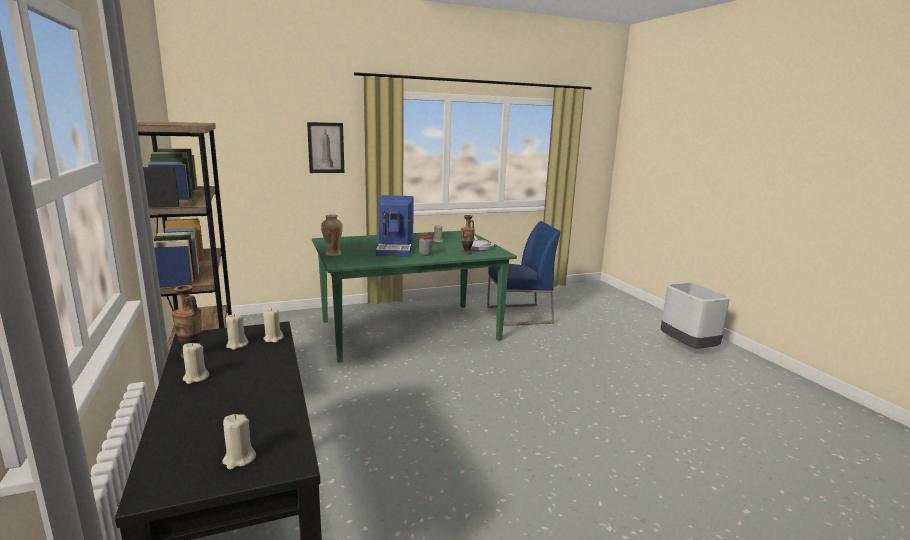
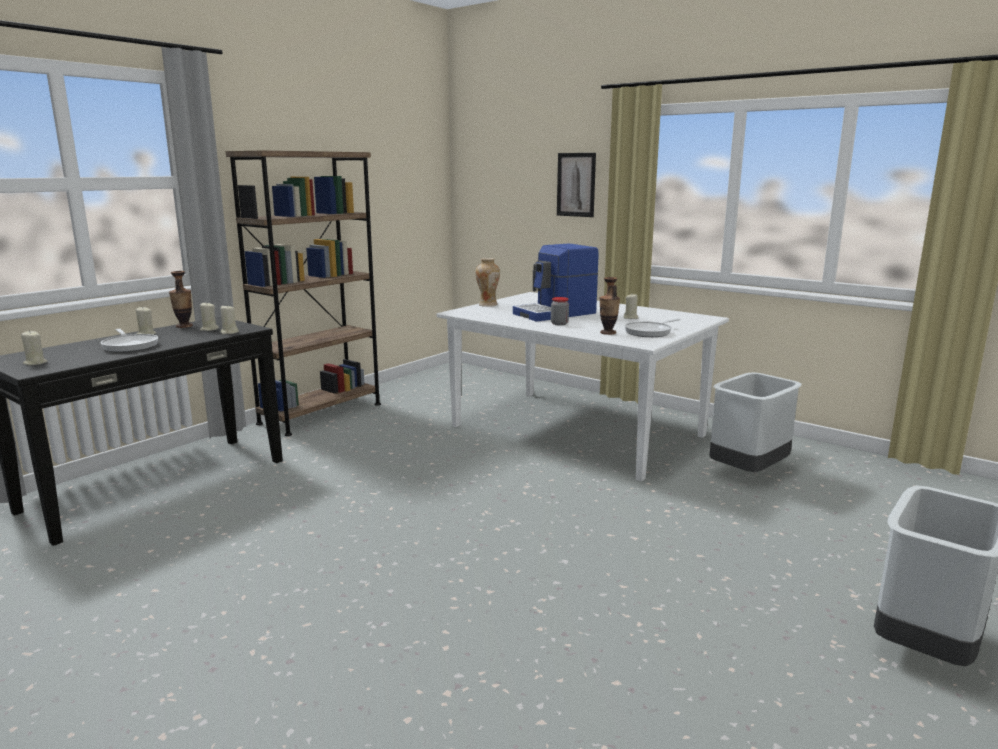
camera: 60 degrees right, 0 degrees up
(244, 391) = (130, 346): none -> frying pan
(410, 330) = (577, 430): green dining table -> white dining table
(518, 315) = (748, 472): blue chair -> grey trash can

